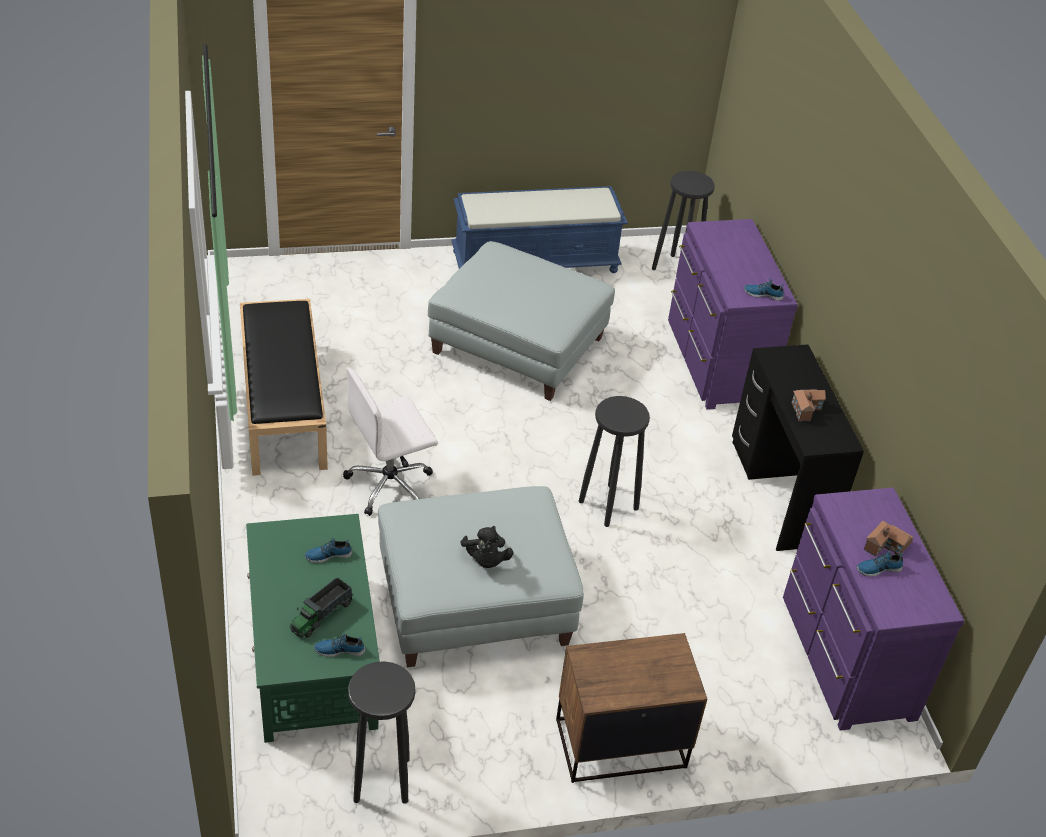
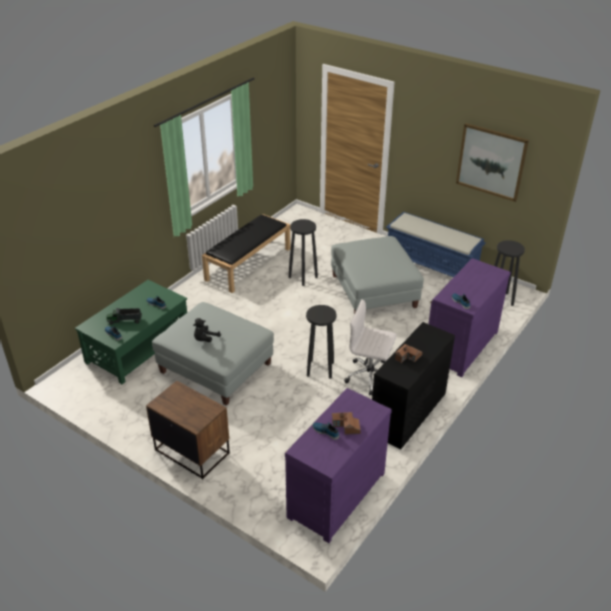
camera: 50 degrees right, 5 degrees down
(380, 779) = (99, 400): black stool -> black stool (302, 277)
(391, 485) = (246, 311): white office chair -> white office chair (370, 376)
(613, 59) = (491, 162): none -> picture

